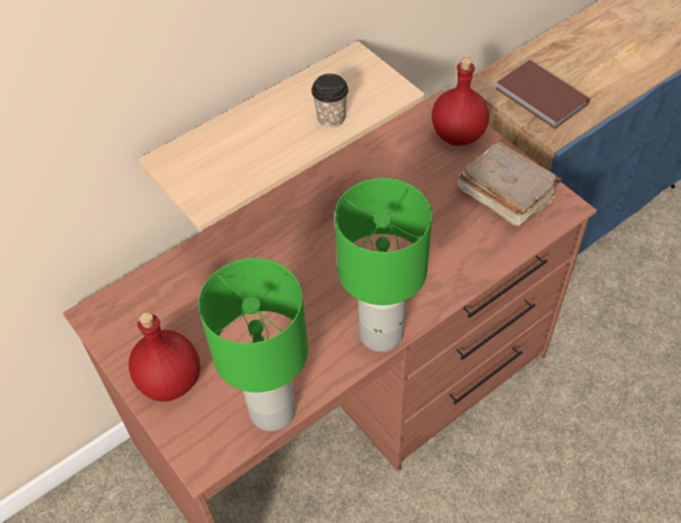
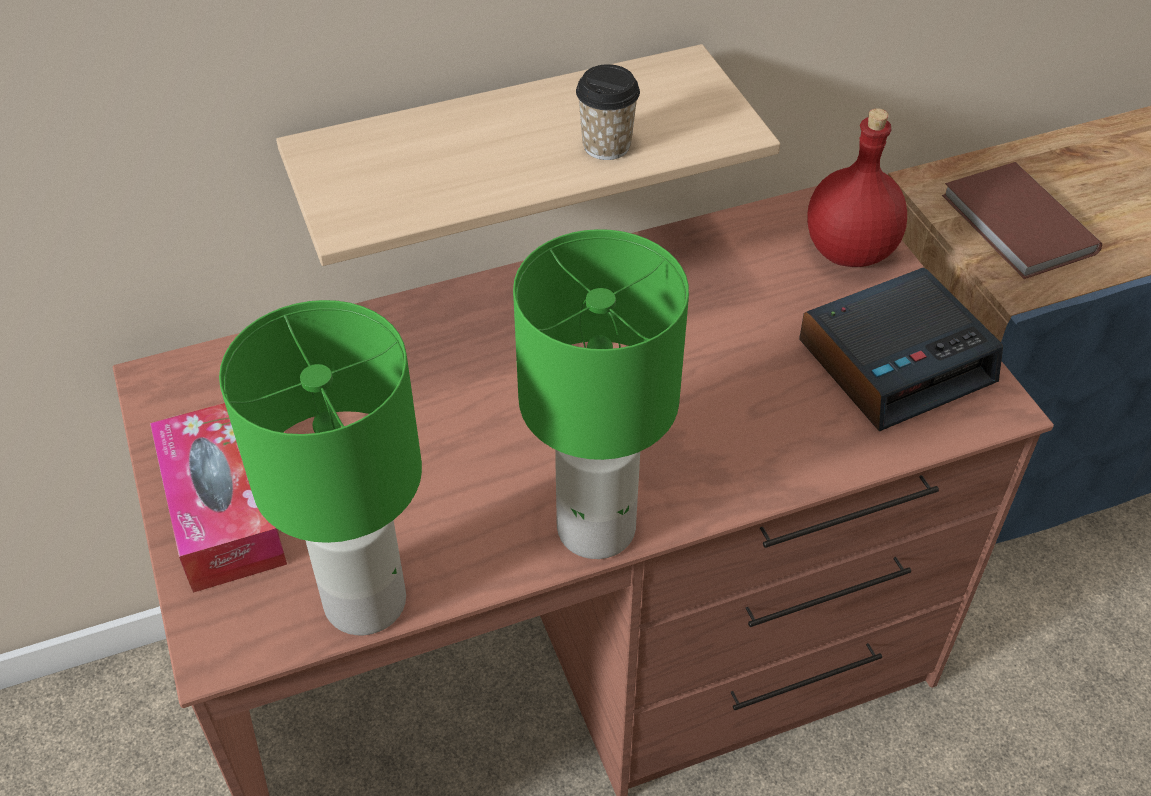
camera: 15 degrees right, 5 degrees down
(169, 381) = (223, 510): red bottle -> tissue box
(505, 194) = (896, 360): brown book -> alarm clock

